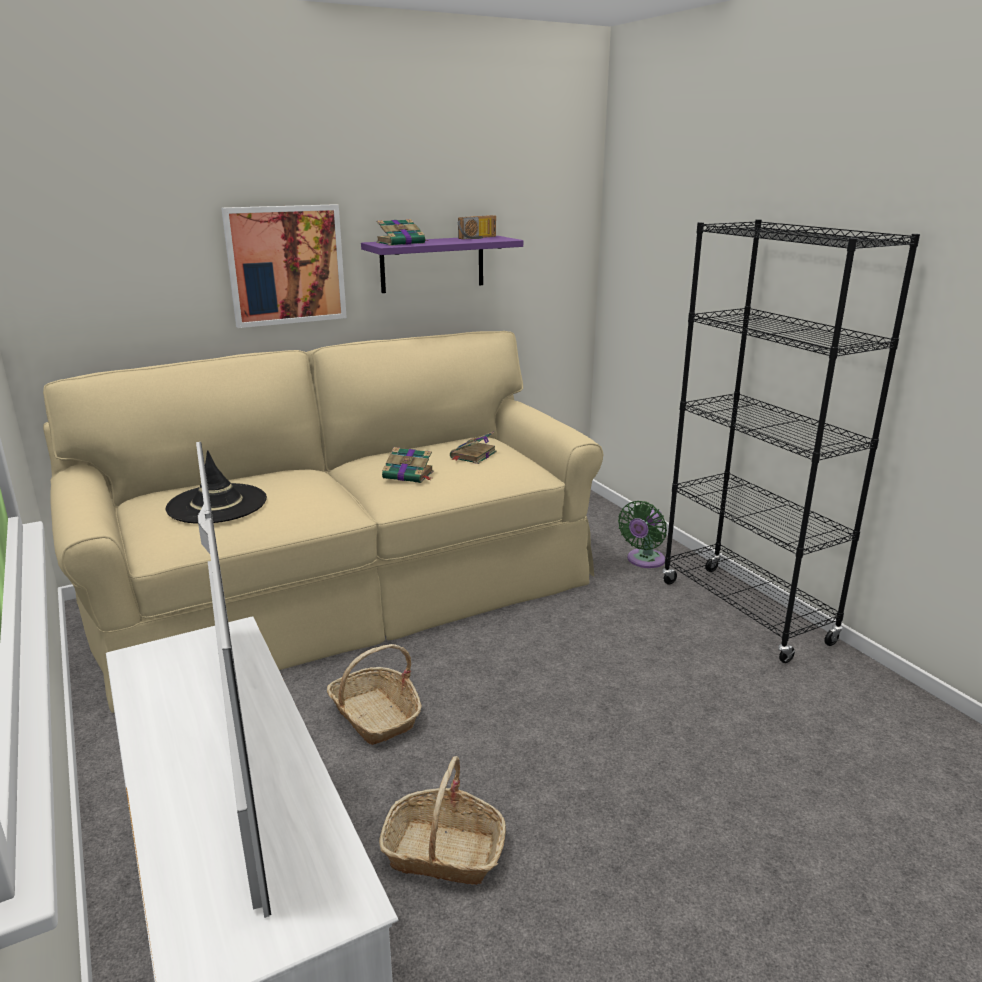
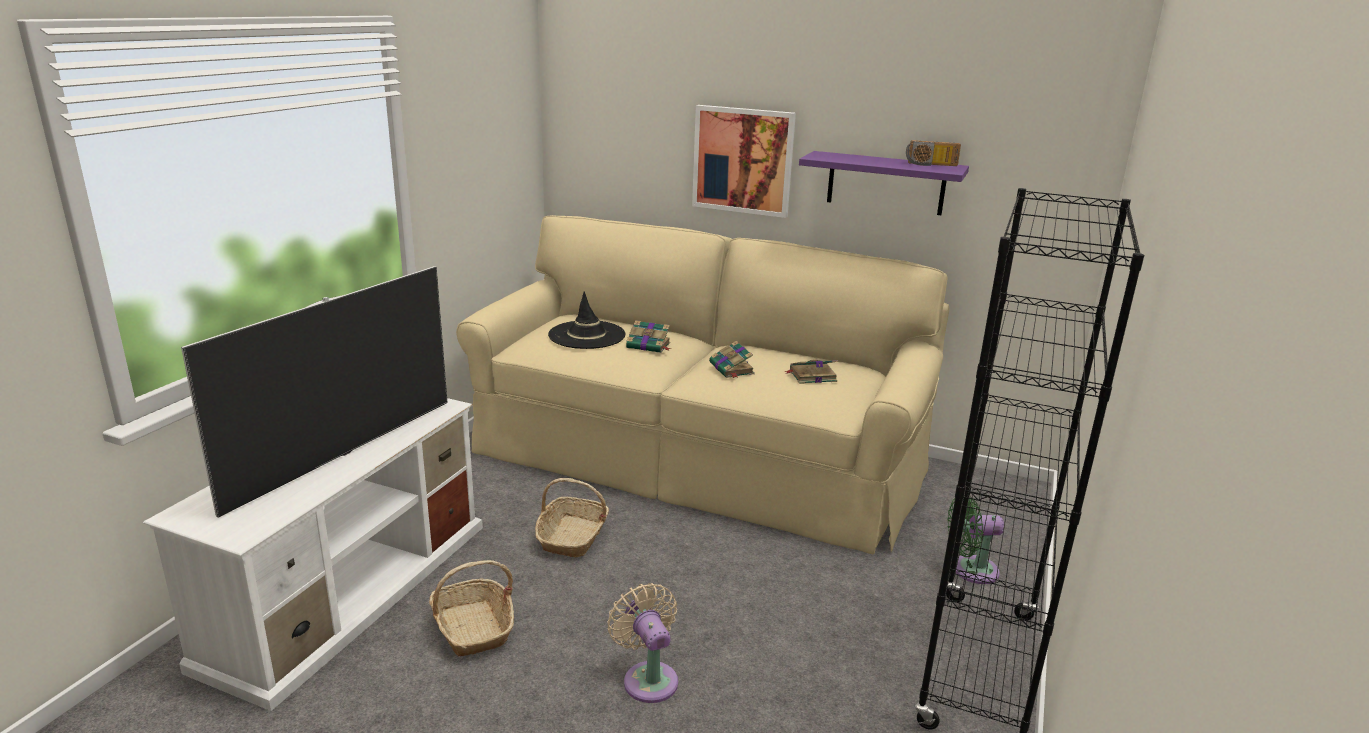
camera: 50 degrees right, 0 degrees up
(402, 243) = (837, 157): book -> book (649, 345)
(627, 765) = (648, 678): none -> beige fan

